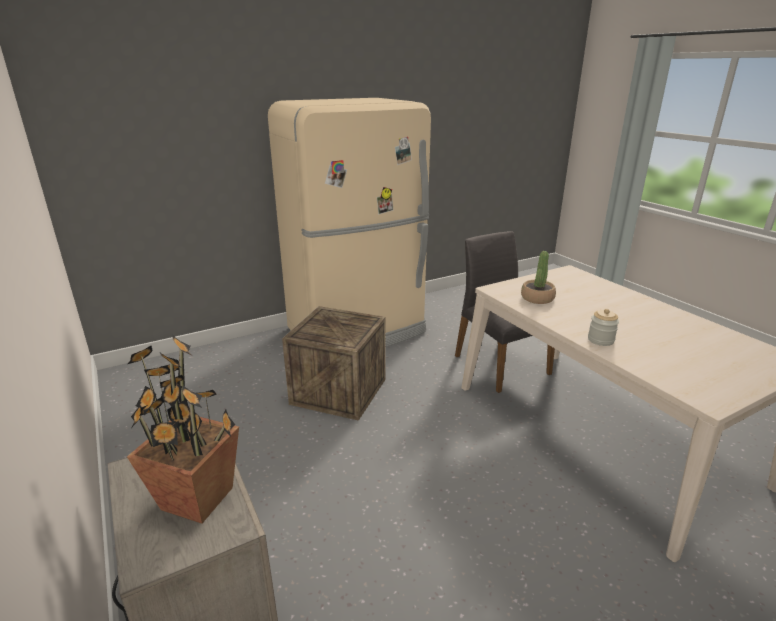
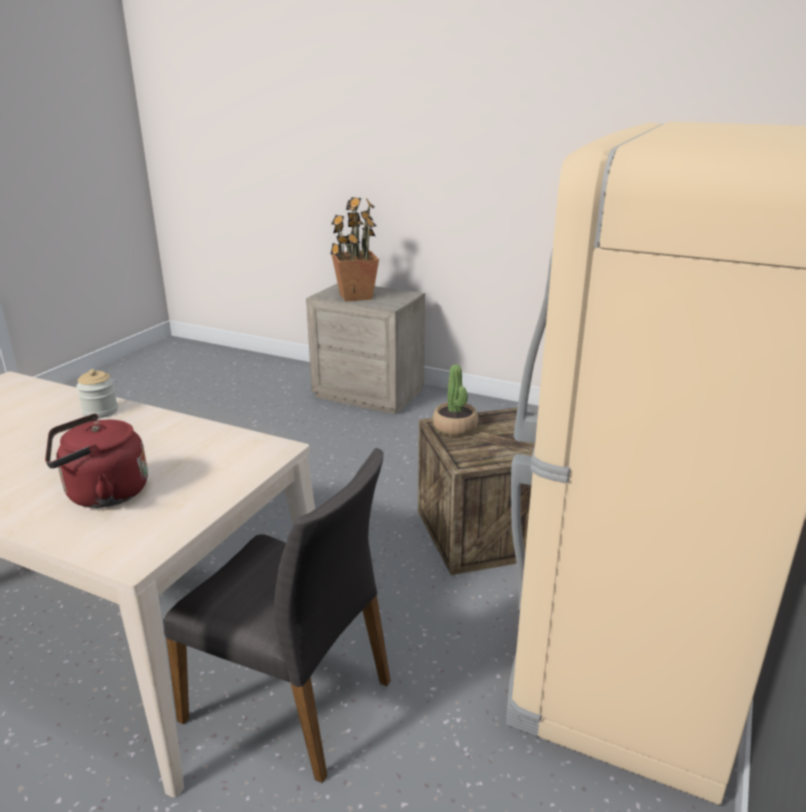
camera: 145 degrees right, 0 degrees up
(537, 298) = (196, 452): potted plant -> potted plant (455, 427)
(587, 292) = (102, 494): none -> red kettle

